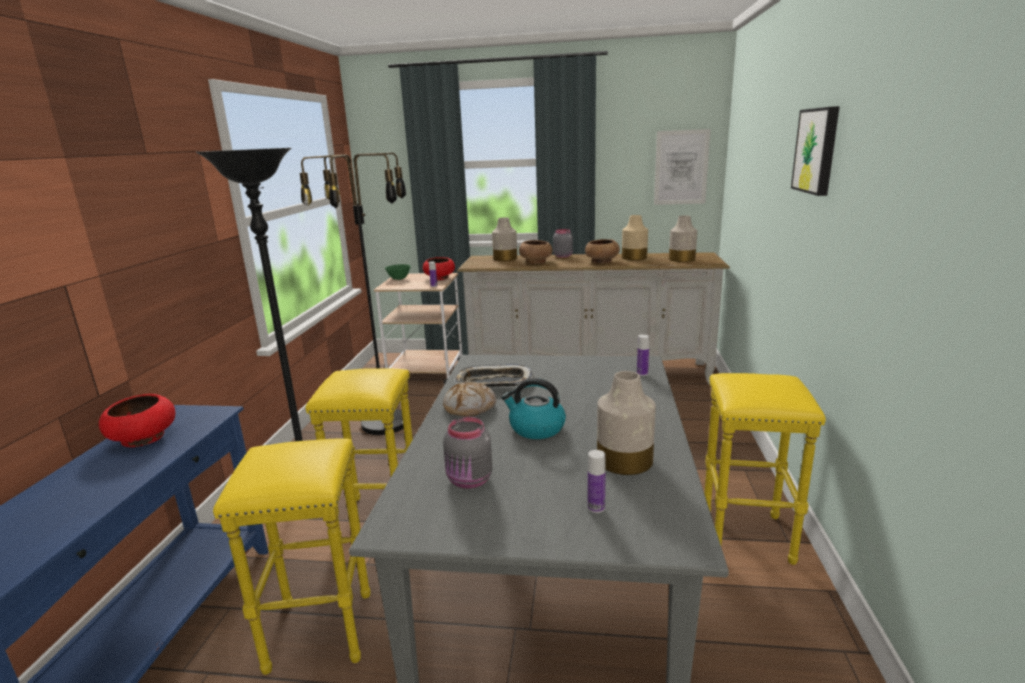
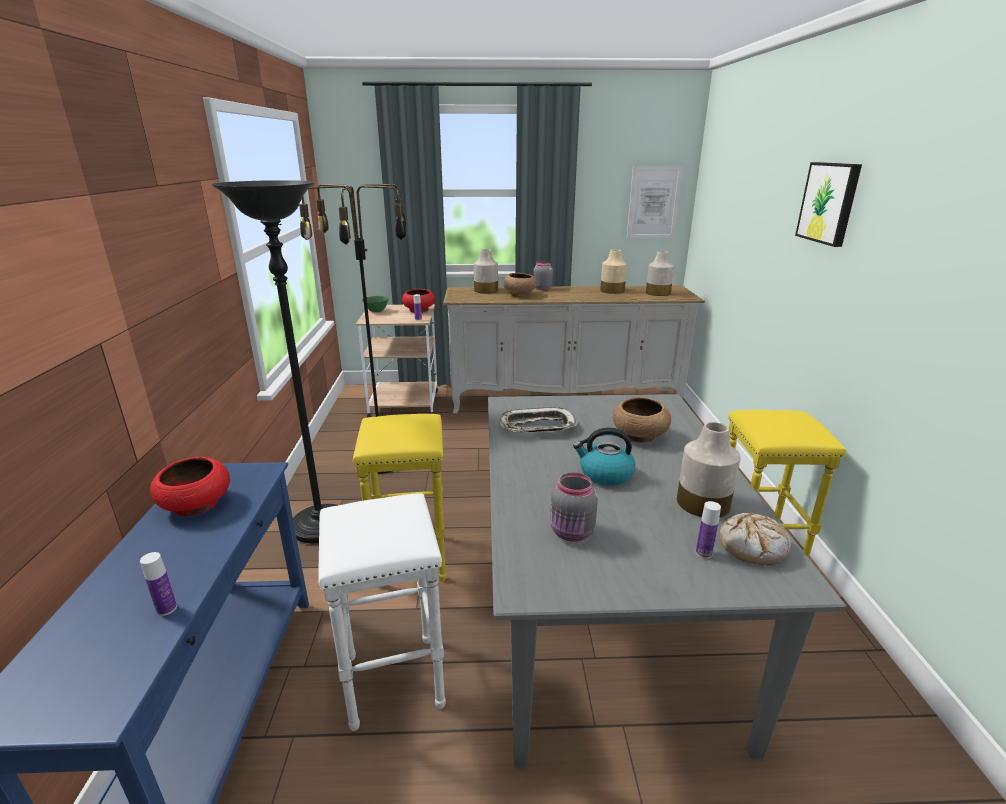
camera: 10 degrees left, 5 degrees up
(318, 629) = (391, 679): yellow stool -> white stool
(470, 407) = (529, 454): bread -> bread (753, 546)
(601, 261) = (584, 295): brown bowl -> brown bowl (639, 436)
(642, 373) = (672, 413): bottle -> bottle (166, 609)

